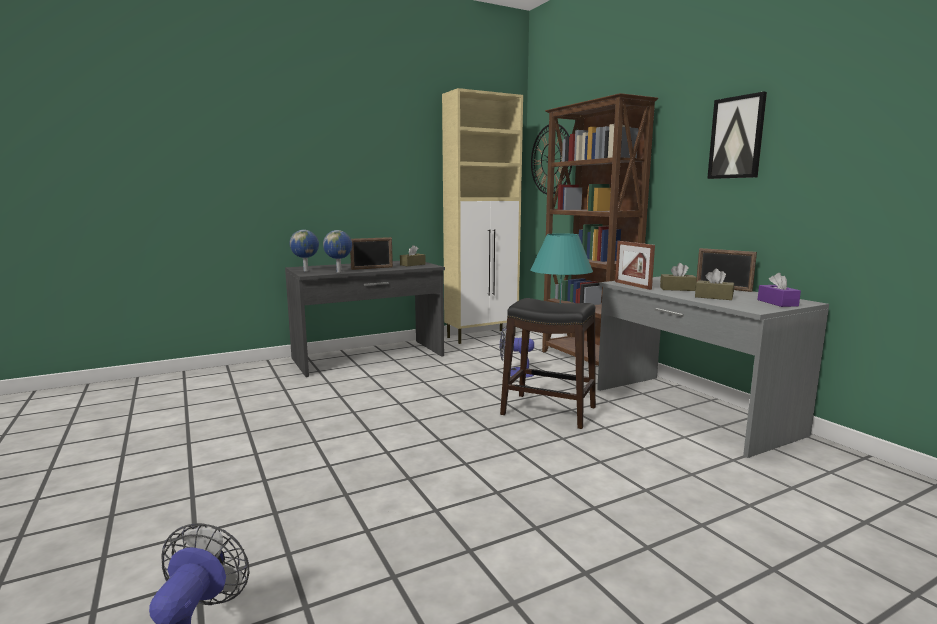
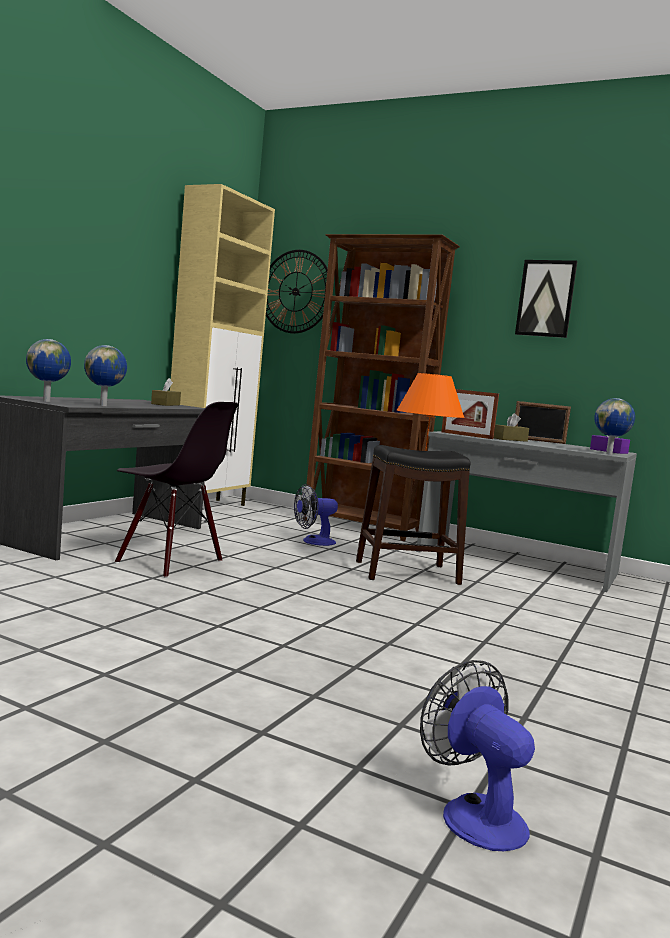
camera: 35 degrees left, 5 degrees down
(372, 268) = (130, 404): picture frame -> none
(372, 384) = (169, 562): none -> black chair
(560, 303) = (425, 450): turquoise table lamp -> orange table lamp
(713, 297) = (556, 446): brown tissue box -> none
(753, 308) = (609, 454): none -> globe

